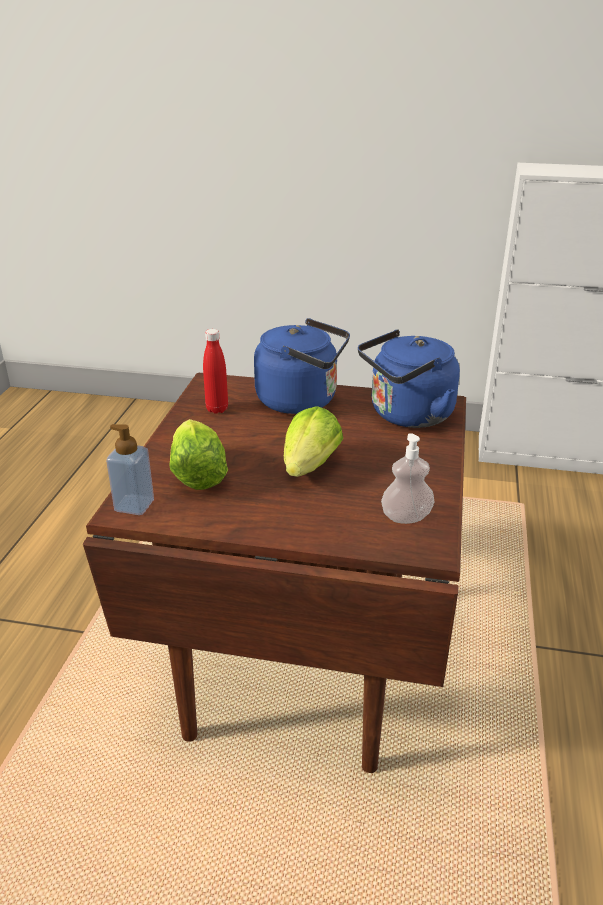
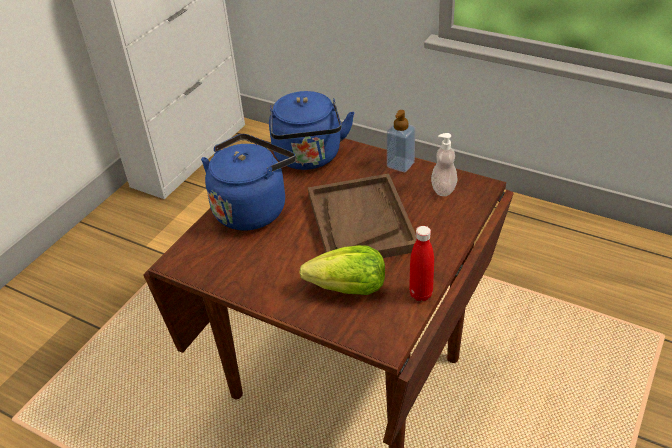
camera: 70 degrees left, 10 degrees up
(134, 505) = (379, 334): soap dispenser -> soap dispenser (400, 164)
(217, 409) = (237, 263): red bottle -> red bottle (420, 294)
(310, 466) = (360, 222): lettuce -> brown tray

